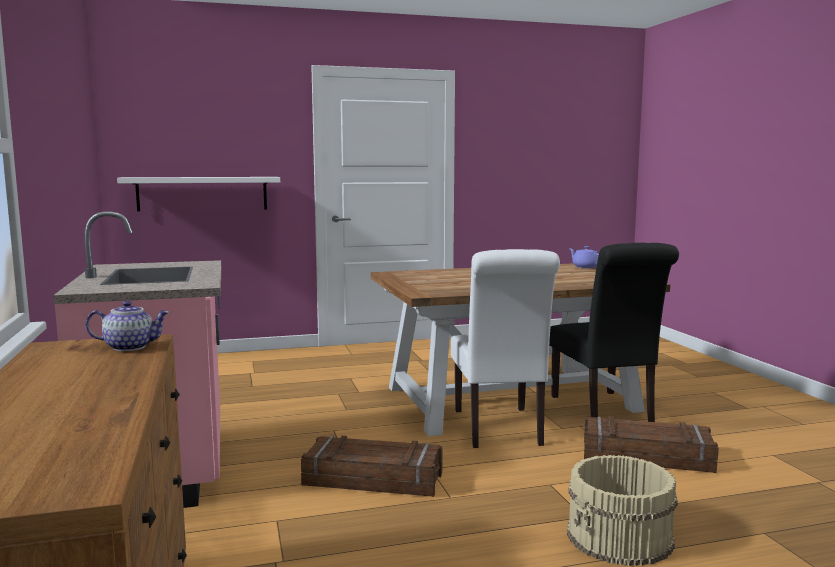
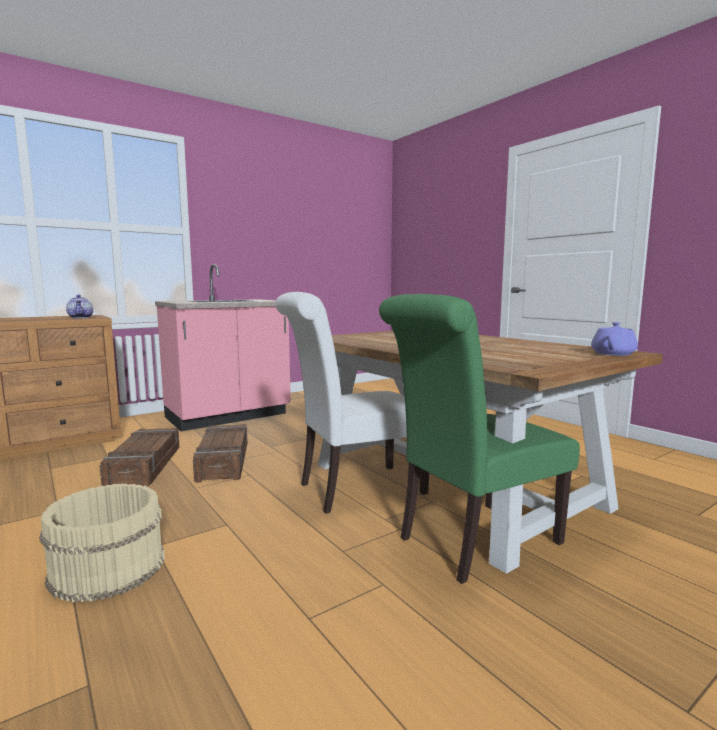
camera: 70 degrees right, 0 degrees up
(202, 193) = (434, 268): white shelf -> none
(605, 411) = (471, 542): black chair -> green chair
(646, 456) = (325, 579): crate -> crate (145, 466)

